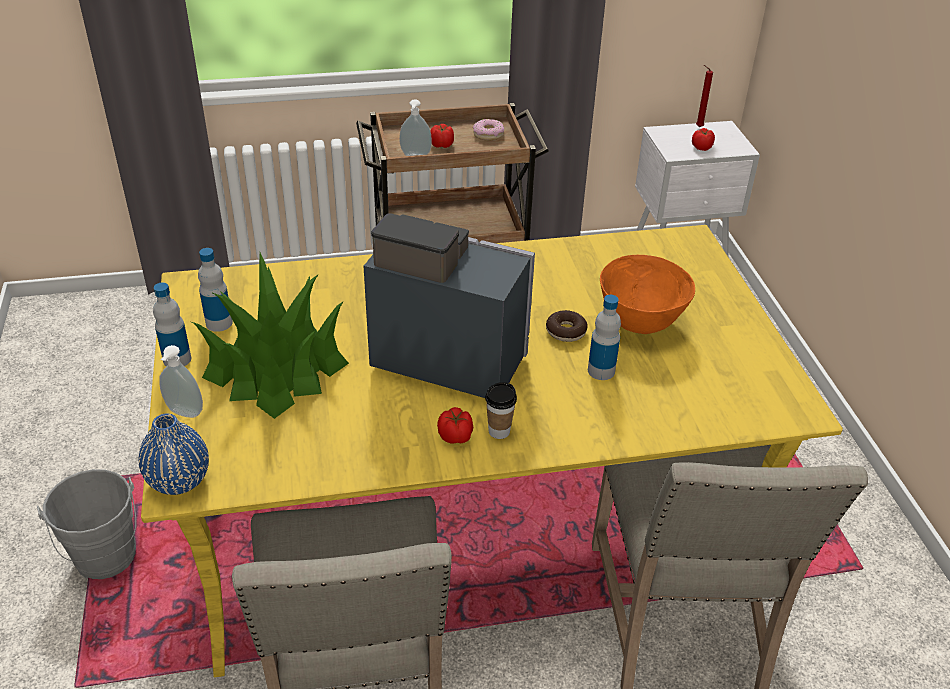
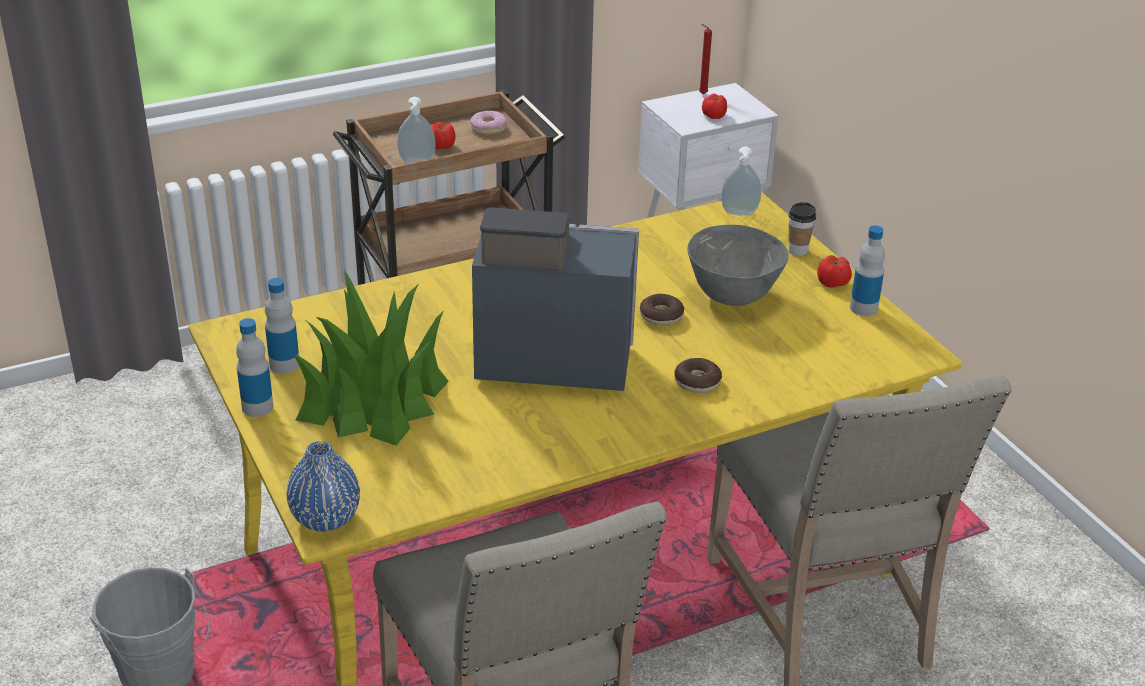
camera: 15 degrees left, 5 degrees down
(184, 413) = (295, 457): soap dispenser -> soap dispenser (739, 214)
(456, 437) = (593, 430): tomato -> tomato (833, 283)
(499, 431) = (635, 418): cup -> cup (797, 250)
(572, 404) = (697, 382): none -> donut
(601, 371) = (712, 347): bottle -> bottle (863, 308)
(639, 323) = (732, 296): orange bowl -> grey bowl

